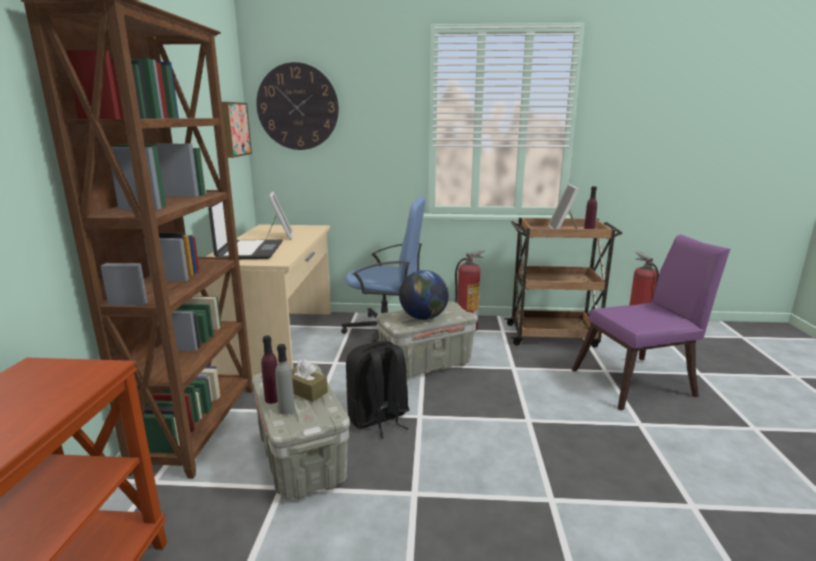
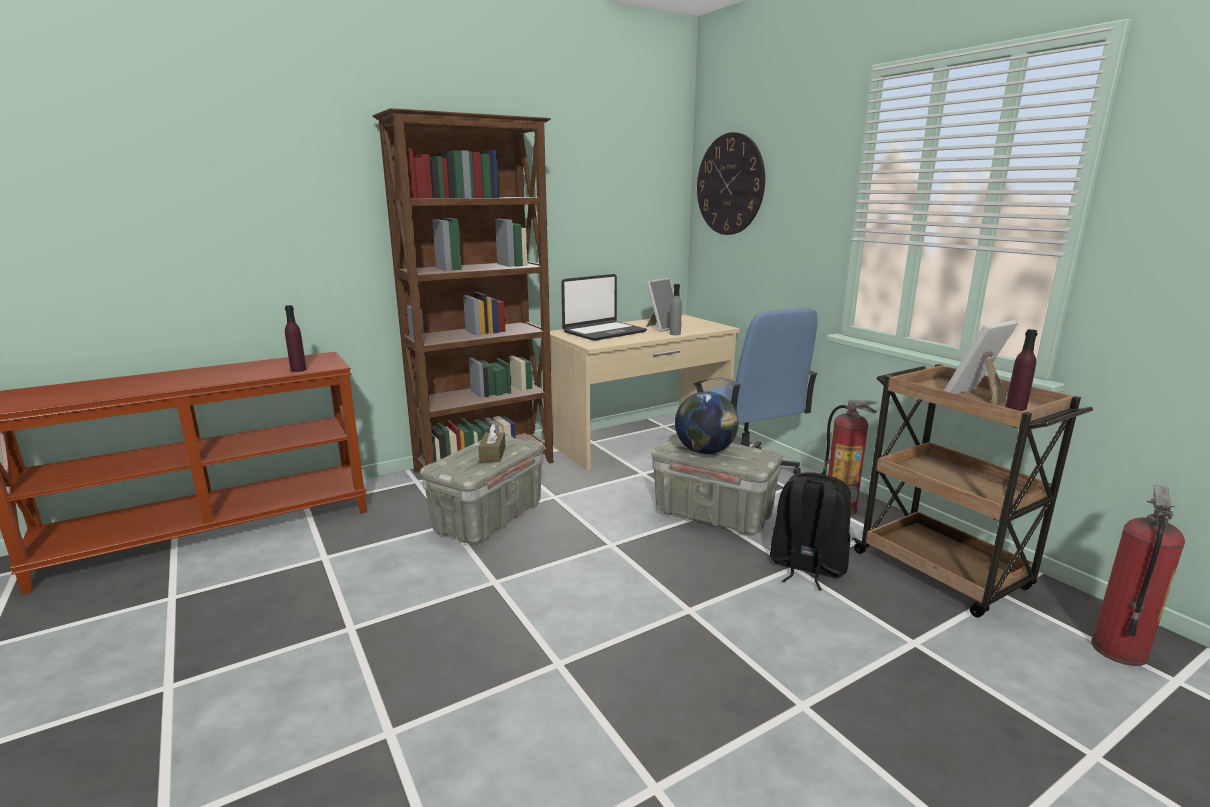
camera: 55 degrees right, 0 degrees up
(234, 129) = (658, 208): picture -> none
(272, 399) = (468, 449): purple bottle -> purple bottle (298, 370)
(286, 410) = (459, 458): grey bottle -> grey bottle (675, 334)
(378, 419) = (581, 526): black backpack -> black backpack (806, 567)
(639, 382) = (932, 684): purple chair -> none

